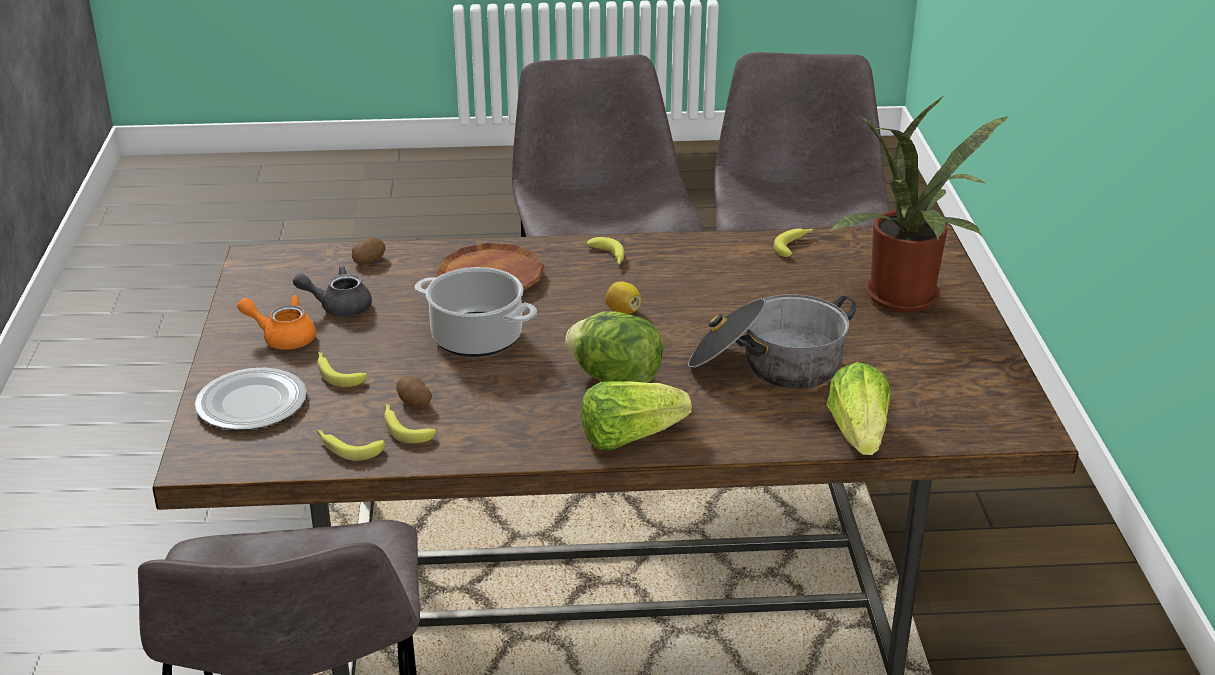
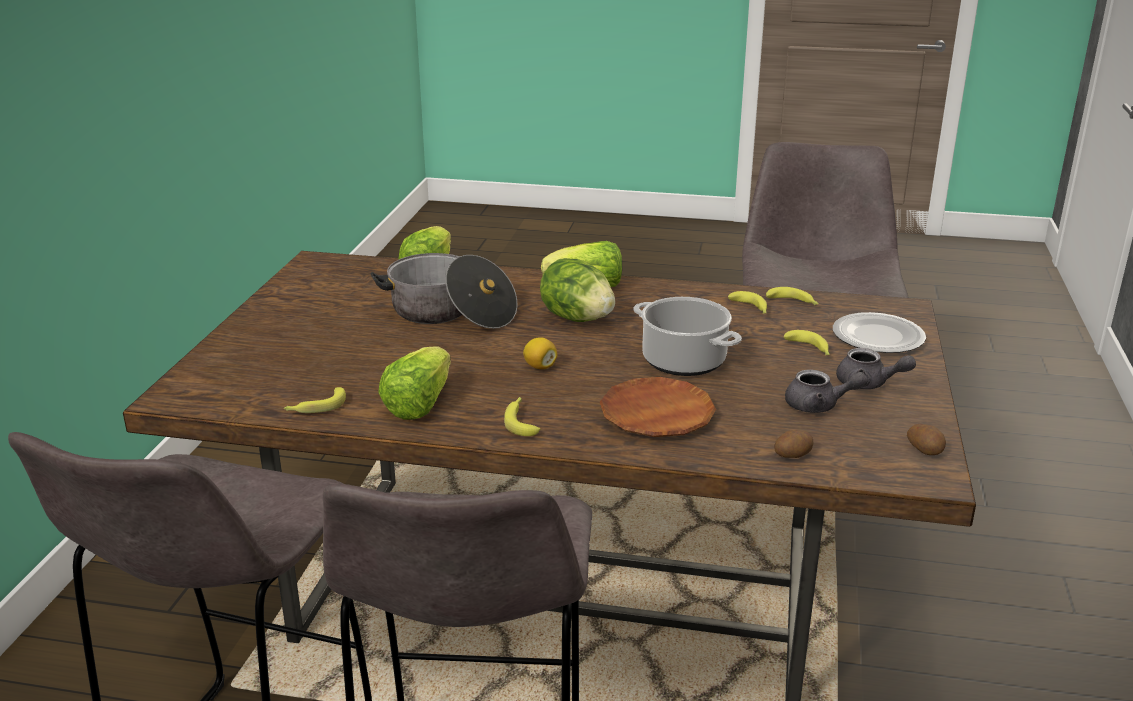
camera: 165 degrees left, 5 degrees down
(283, 337) = (868, 384): orange teapot -> grey teapot
(413, 402) = (744, 323): potato -> potato (925, 449)
(709, 260) = (419, 404): none -> lettuce
(906, 300) = (280, 343): potted plant -> none

